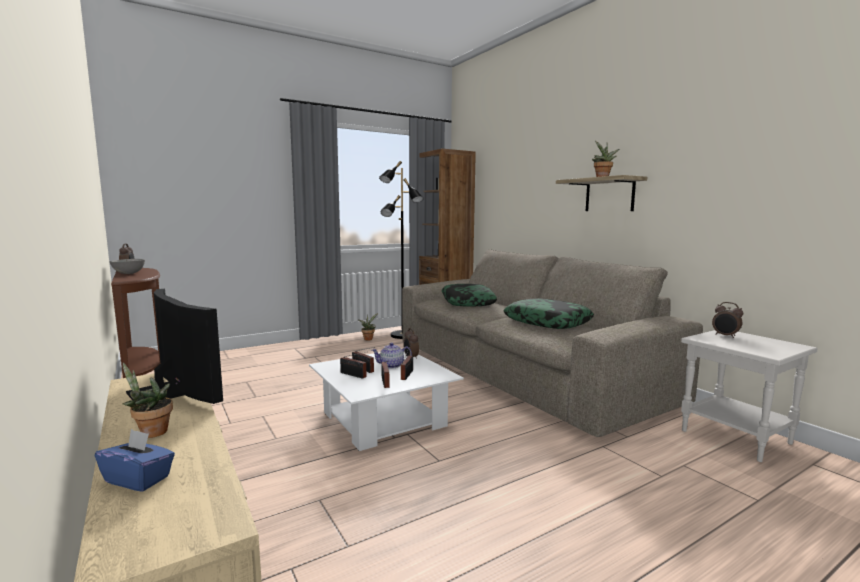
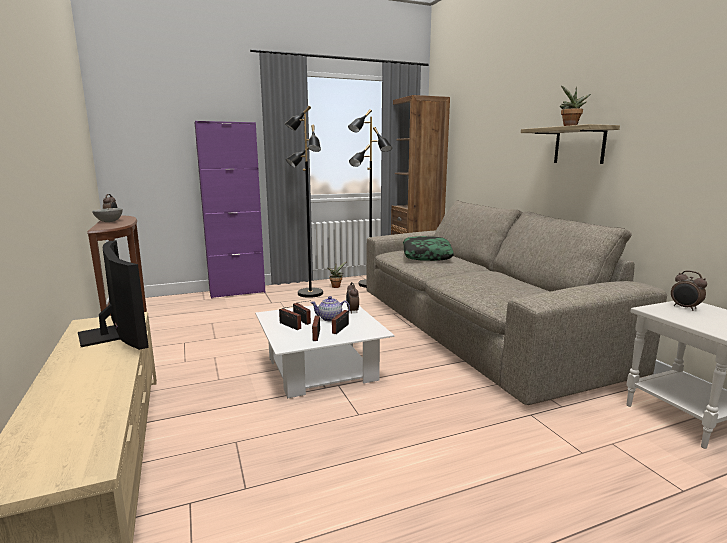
camera: 10 degrees right, 5 degrees up
(138, 479) = (47, 416): blue tissue box -> none
(150, 432) = (78, 373): potted plant -> none
(263, 349) = (237, 292): none -> purple cabinet
(343, 347) = (309, 293): none -> black floor lamp
(547, 322) = (497, 281): pillow -> none

